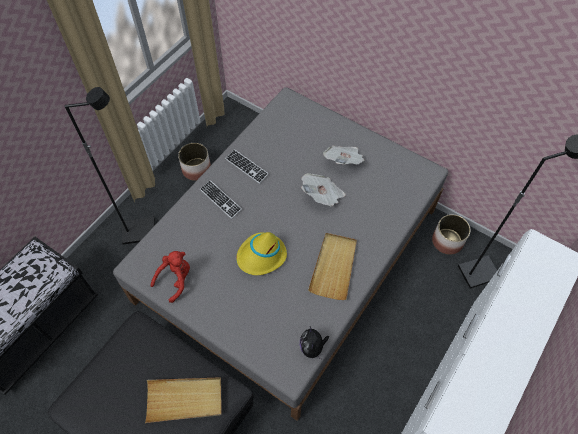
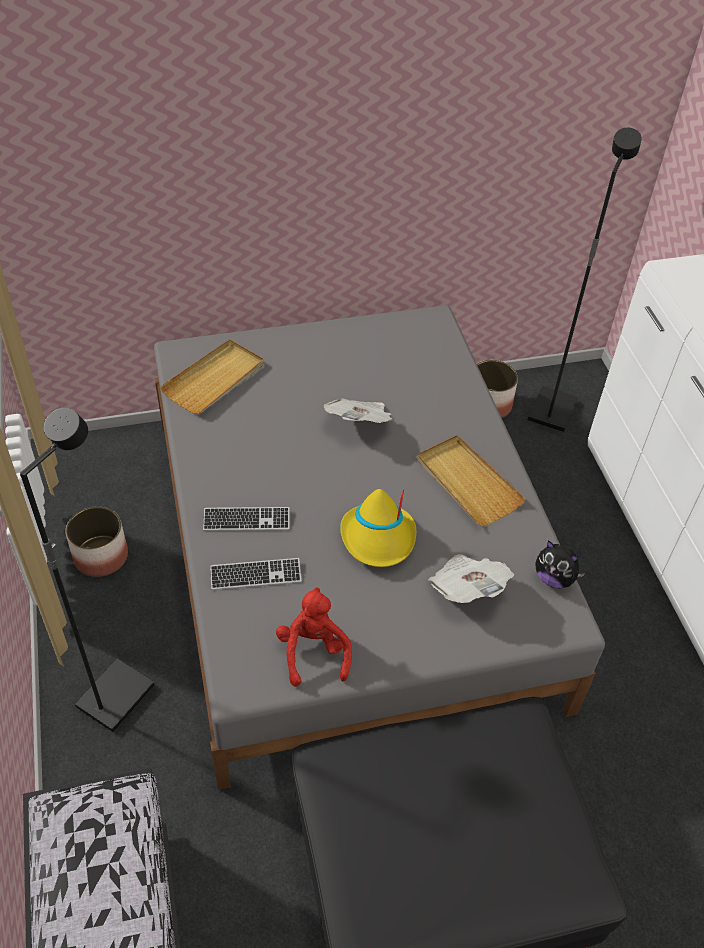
camera: 50 degrees left, 10 degrees down
(184, 399) = (491, 775): beige tray -> beige tray (215, 379)
(246, 167) = (229, 460): keyboard -> keyboard (255, 575)
(344, 161) = (334, 371): newspaper -> newspaper (467, 589)

